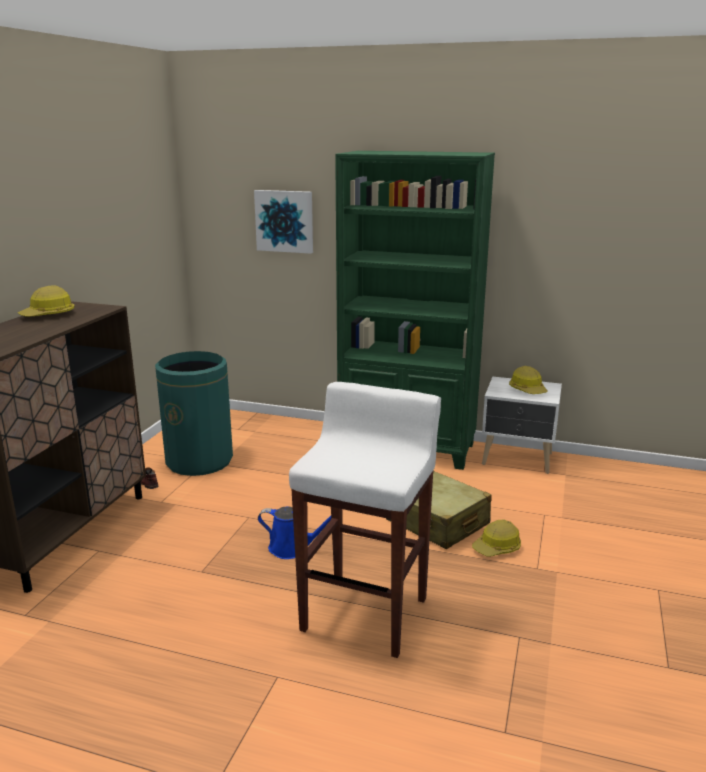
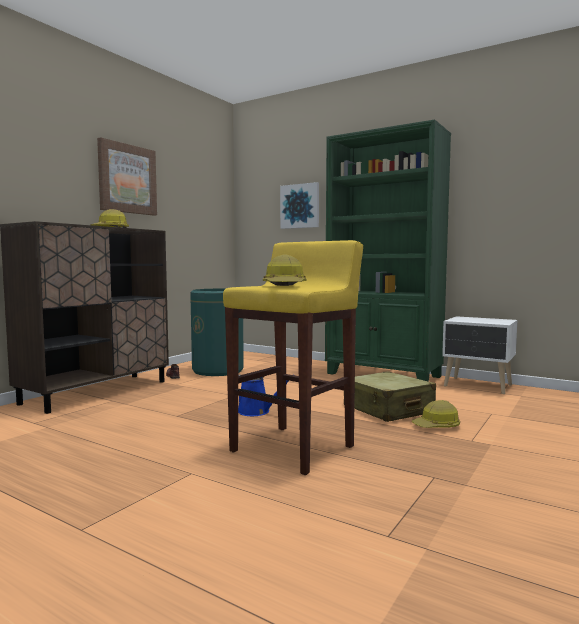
camera: 15 degrees right, 15 degrees down
(49, 222) = (127, 179): none -> picture
(366, 613) = (294, 448): white stool -> yellow stool
(528, 390) = (484, 320): hard hat -> hard hat (285, 286)

